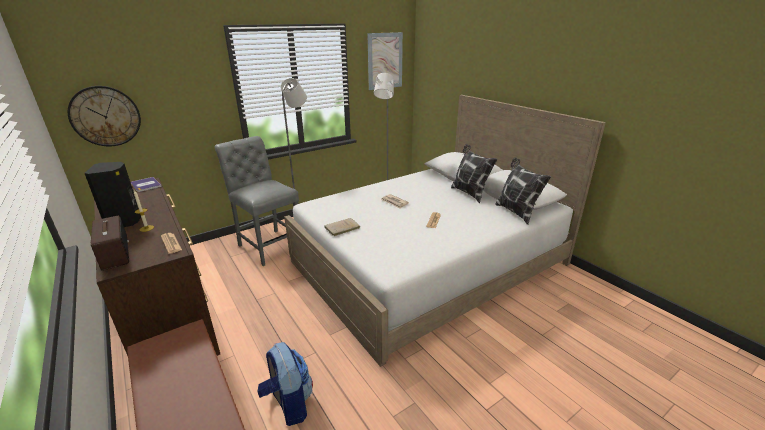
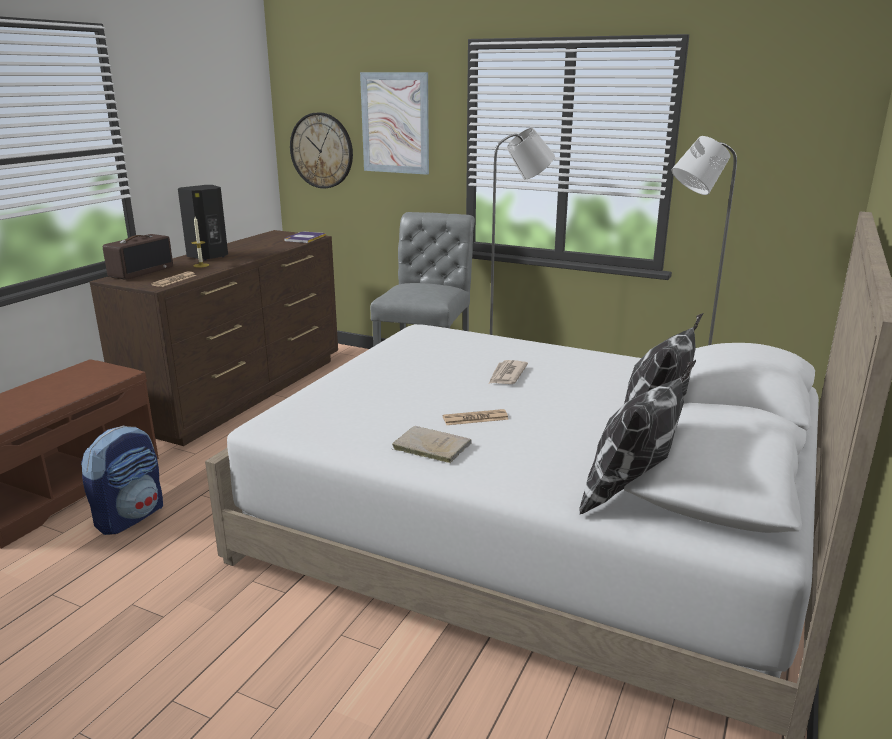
camera: 60 degrees right, 5 degrees down
(341, 228) = (368, 363): beige book -> beige book (430, 446)
(385, 61) = (783, 118): picture -> picture (395, 123)

